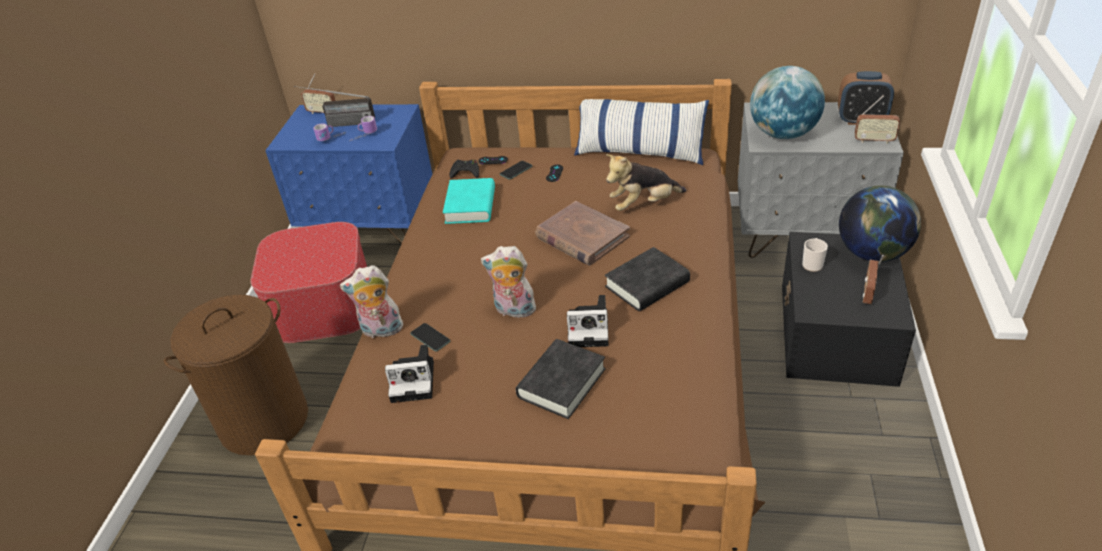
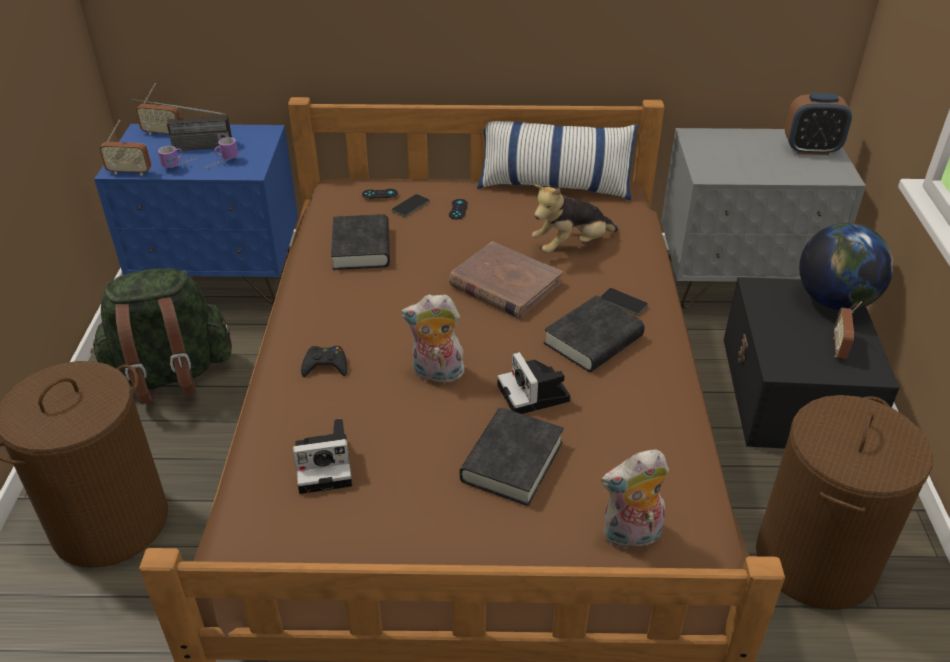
camera: 10 degrees left, 0 degrees up
(322, 306) = (170, 374): ottoman -> green backpack
(381, 331) = (272, 403): plush toy -> plush toy (631, 536)
(430, 337) = (337, 410): phone -> phone (623, 302)
(465, 172) = (348, 208): black game controller -> black game controller (325, 365)
(470, 206) = (361, 248): turquoise book -> black book
(590, 329) = (535, 394): camera -> camera turned 75 degrees clockwise
(783, 134) = (727, 164): globe -> none
(812, 264) = (770, 313): mug -> none
(830, 477) = (815, 561): none -> brown laundry basket
(874, 140) = (830, 172): radio -> radio (129, 172)

